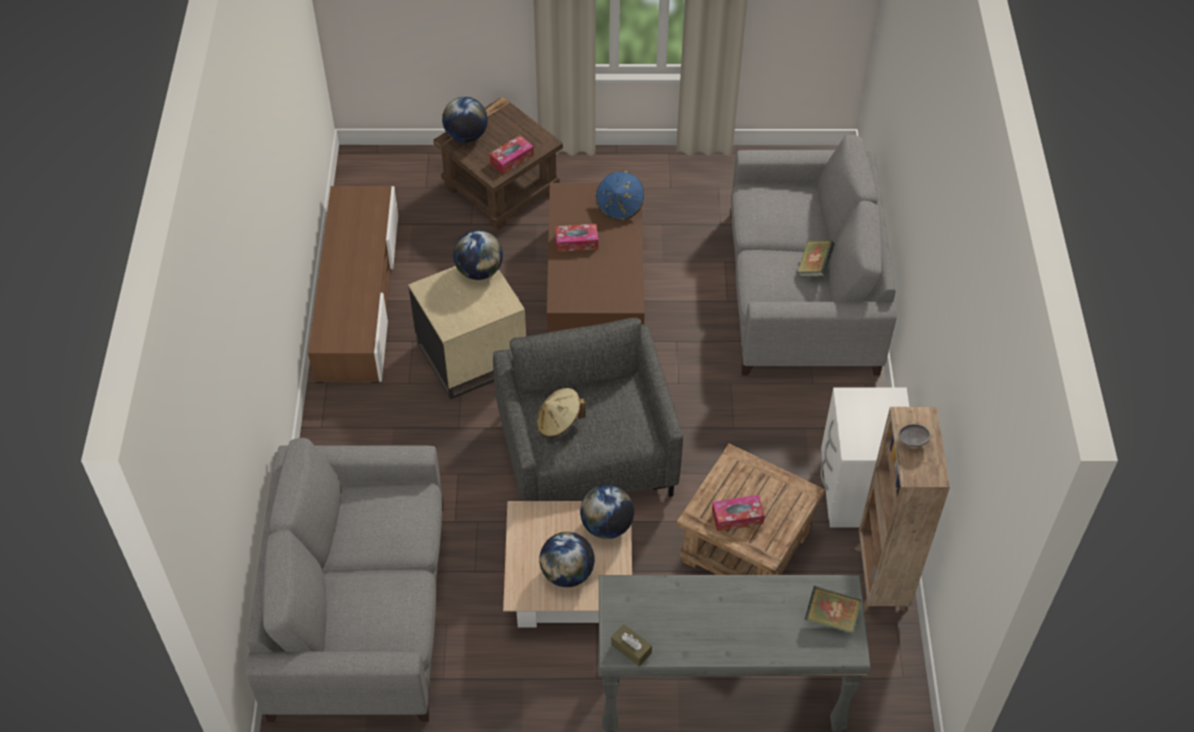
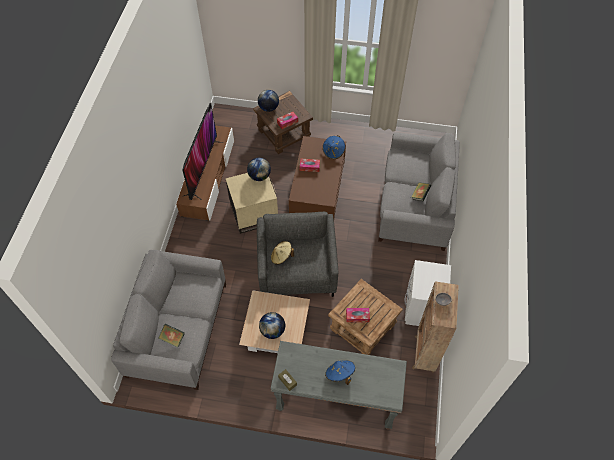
camera: 10 degrees right, 5 degrees up
(349, 275) = (203, 168): none -> television
(607, 526) = (296, 310): globe -> none
(733, 619) = (339, 374): none -> blue hat
(831, 618) = (388, 381): book -> book (172, 338)

